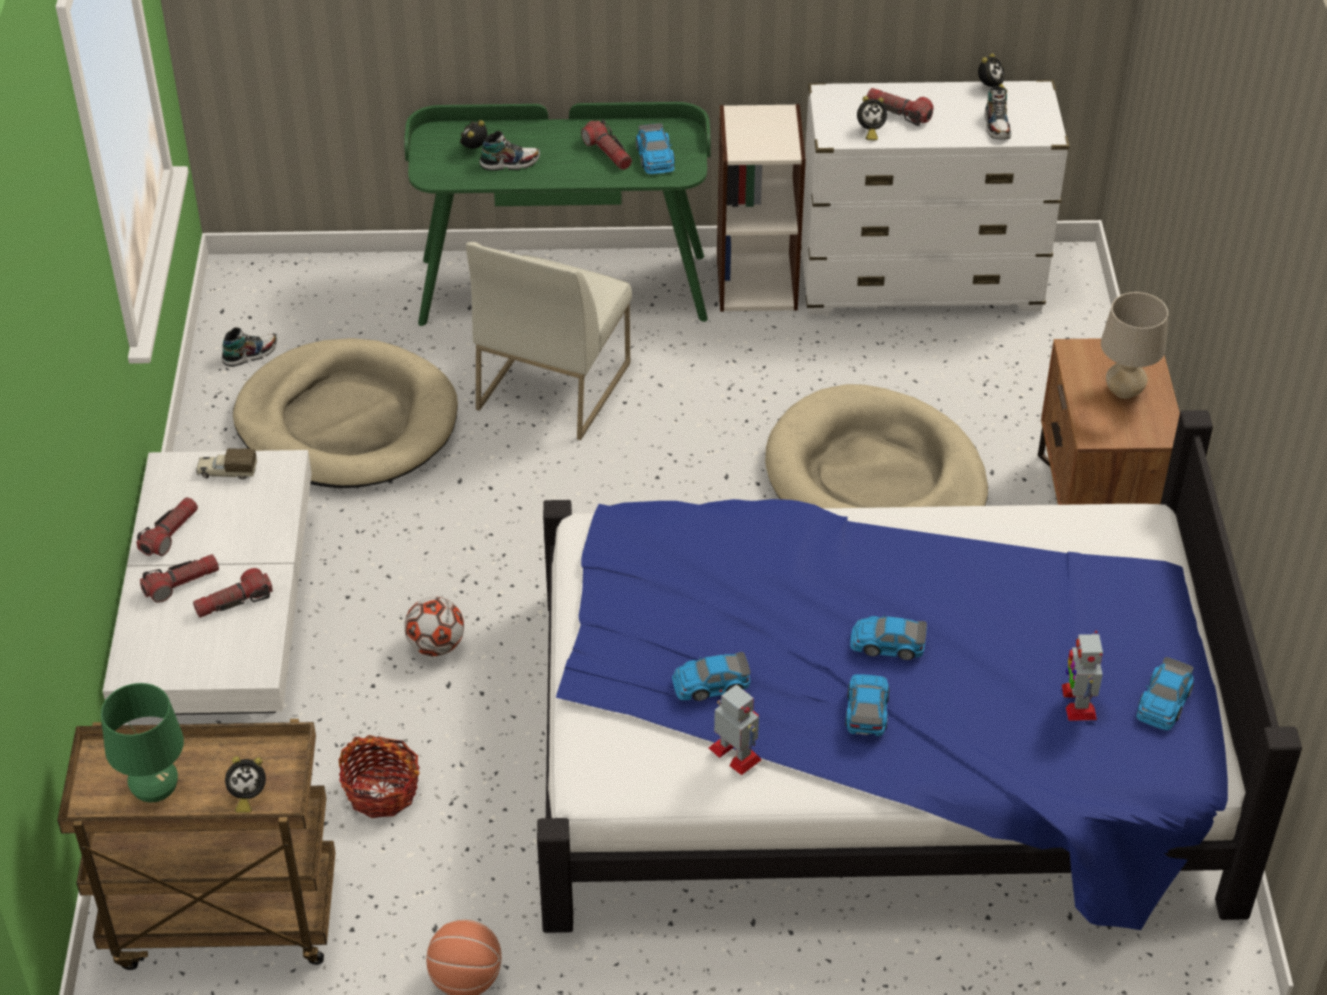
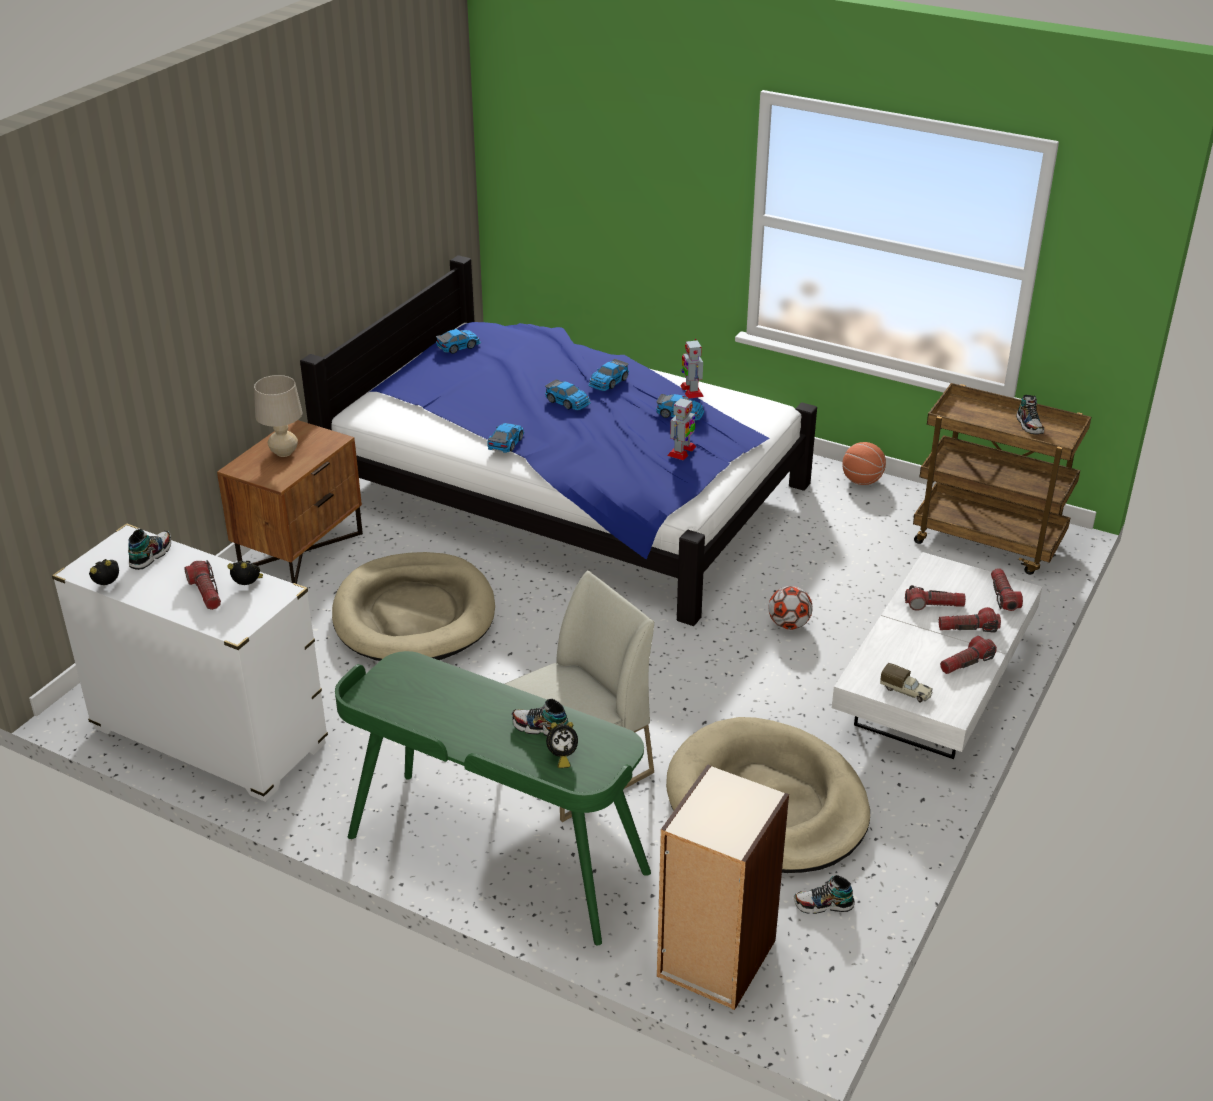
camera: 150 degrees left, 10 degrees down
(156, 791) = (1029, 425): green table lamp -> shoe
(247, 796) = (977, 410): alarm clock -> none
(381, 791) = (866, 565): basket -> none
(607, 153) = (447, 706): flashlight -> flashlight (1003, 596)
(655, 157) = (412, 686): toy car -> toy car (506, 442)
(756, 281) = (331, 792): bookcase -> bookcase (715, 959)
(1078, 702) = (500, 355): toy robot -> toy robot (681, 451)

